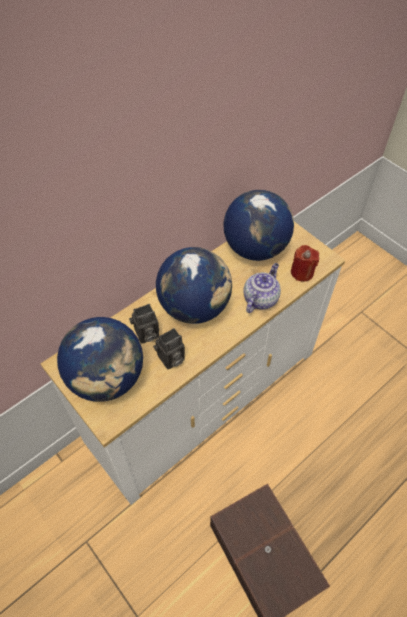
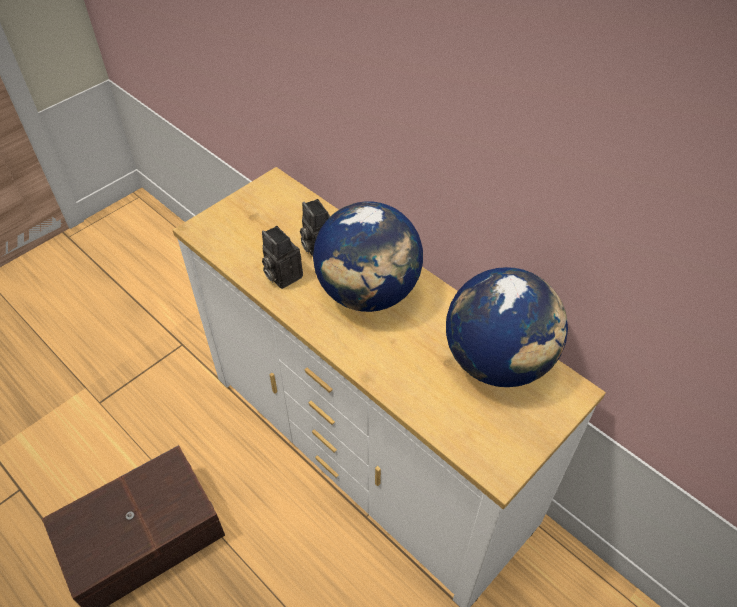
camera: 85 degrees right, 5 degrees down
(107, 378) = (255, 221): globe -> none
(260, 298) = (394, 370): teapot -> none
(302, 272) = (458, 430): red candle -> none

